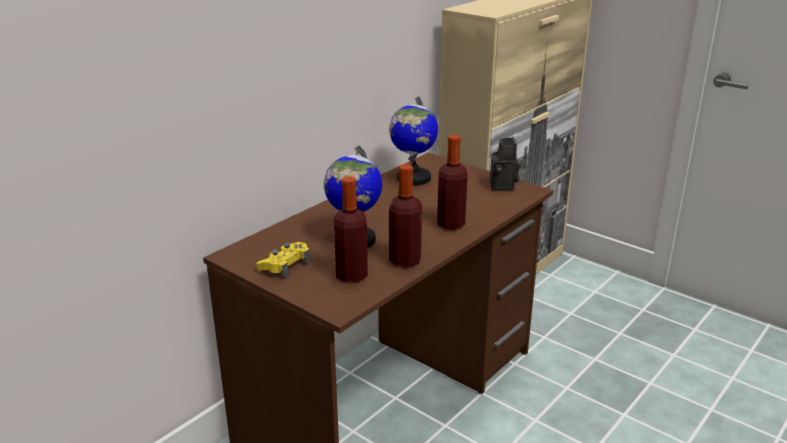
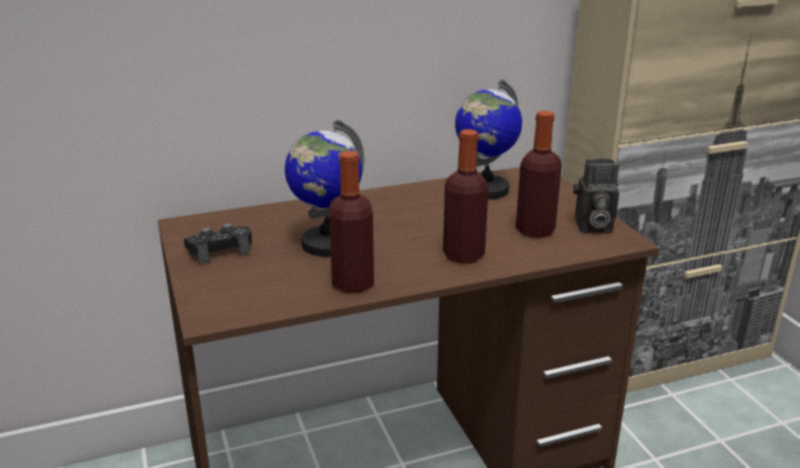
camera: 30 degrees right, 0 degrees up
(284, 265) = (220, 250): yellow game controller -> black game controller
(351, 275) = (272, 283): bottle -> bottle (535, 230)
(504, 187) = (591, 227): camera -> camera turned 60 degrees clockwise

